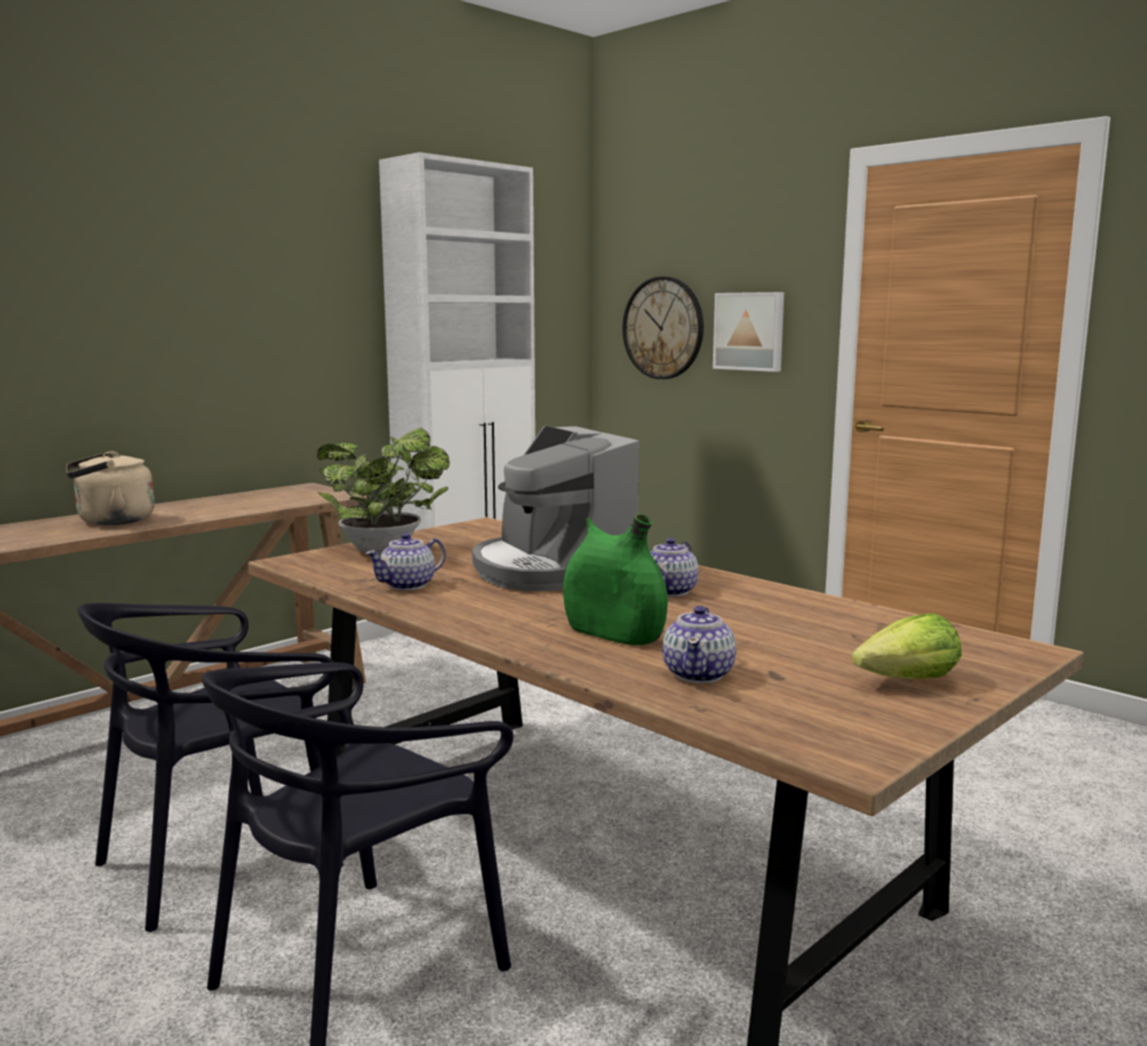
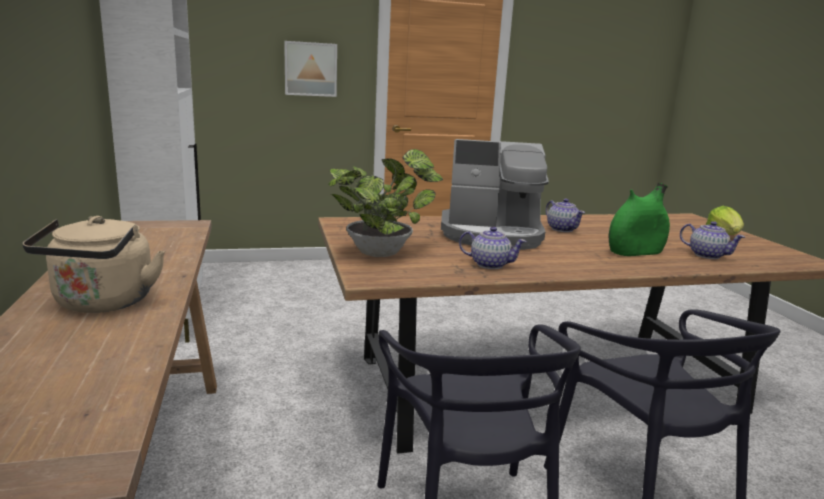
camera: 60 degrees left, 5 degrees up
(408, 585) = (489, 264): teapot -> teapot turned 60 degrees counterclockwise
(663, 328) = (232, 64): wall clock -> none

